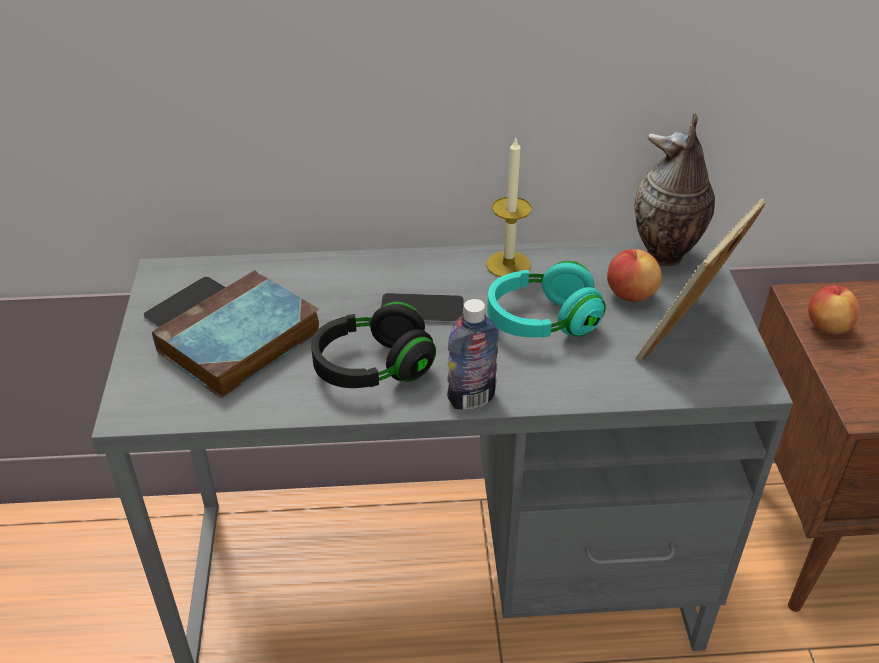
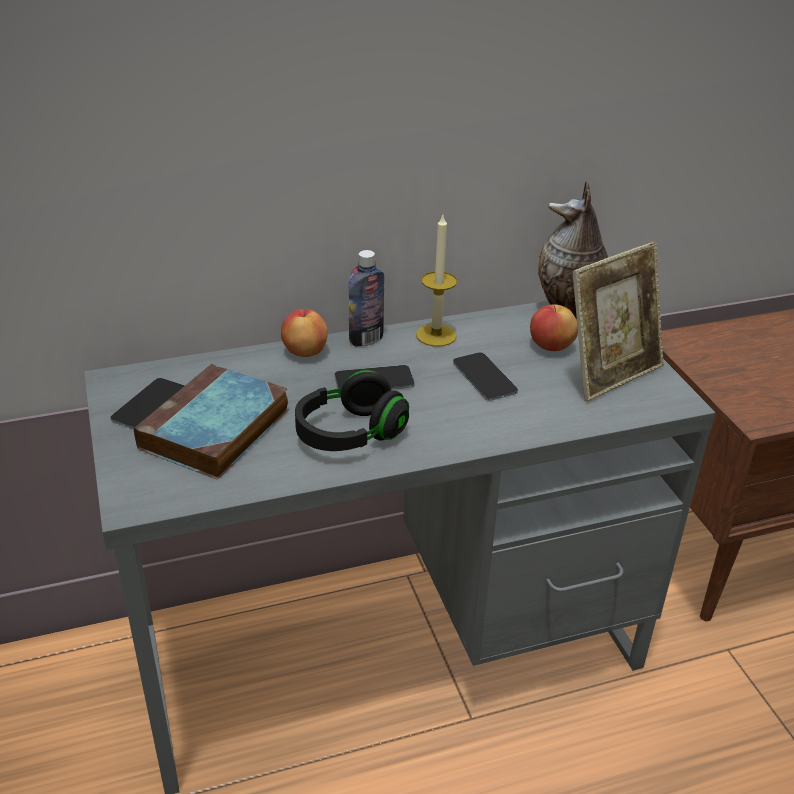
camera: 15 degrees left, 5 degrees down
(471, 399) = (449, 447): bottle -> bottle (366, 339)
(542, 321) = (484, 377): turquoise headphones -> phone
(686, 337) = (610, 373): picture frame -> picture frame turned 150 degrees counterclockwise
(827, 327) = (703, 360): apple -> apple (305, 351)

